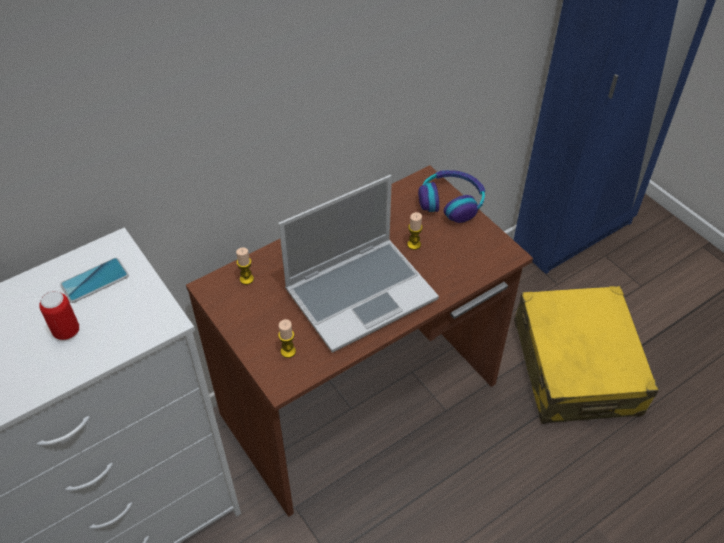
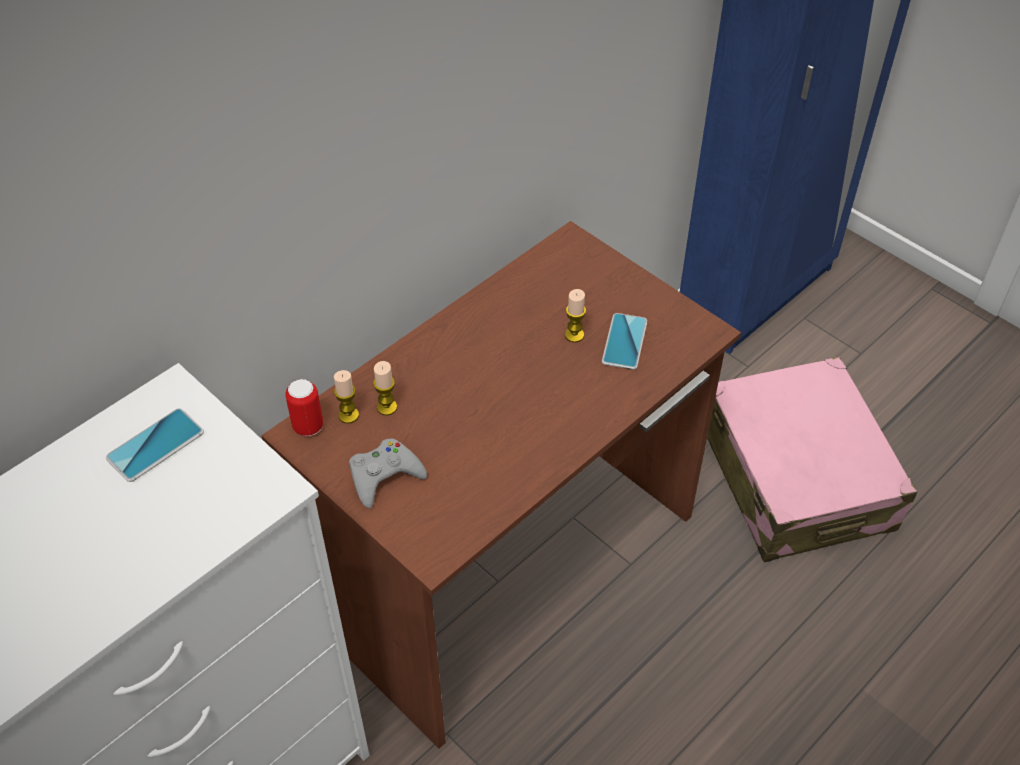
camera: 10 degrees left, 0 degrees up
(66, 331) = (133, 524): can -> can (308, 426)
(261, 324) = (384, 476): none -> grey game controller
(288, 351) = (432, 509): candle -> candle (387, 407)
(361, 293) = (516, 413): laptop -> none
(448, 254) = (624, 342): none -> phone
(451, 202) = (612, 269): headphones -> none
(576, 367) = (795, 477): yellow suitcase -> pink suitcase

